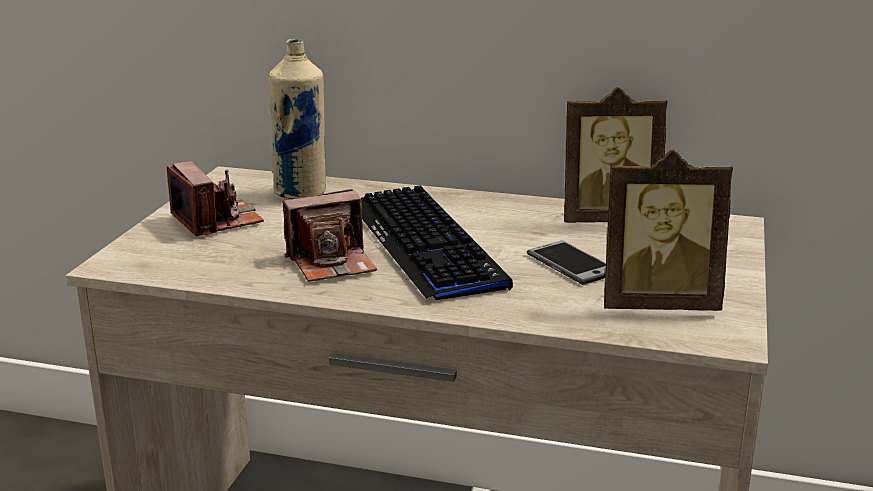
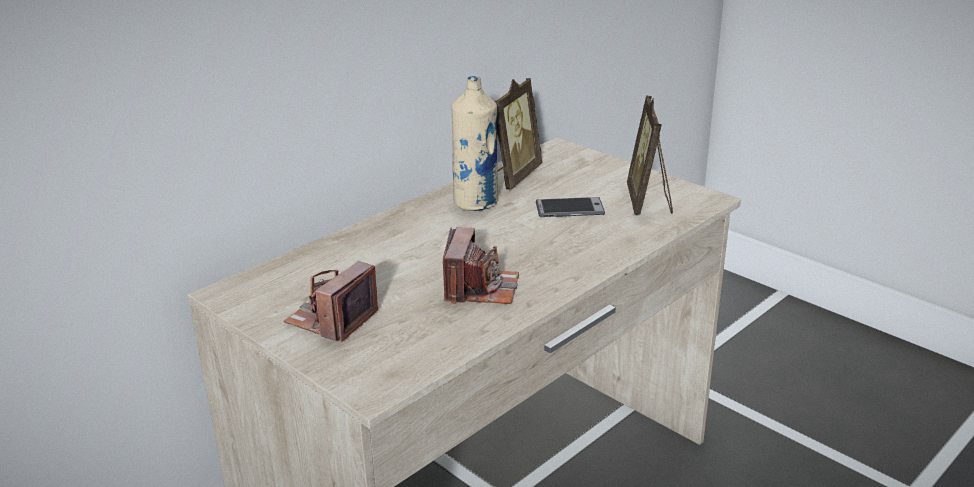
camera: 60 degrees left, 5 degrees up
(217, 221) = (332, 320): camera -> camera turned 60 degrees counterclockwise
(301, 193) = (318, 269): beige bottle -> beige bottle (476, 203)
(426, 244) = (485, 246): keyboard -> none
(658, 303) = (649, 202): picture frame -> picture frame turned 150 degrees clockwise

